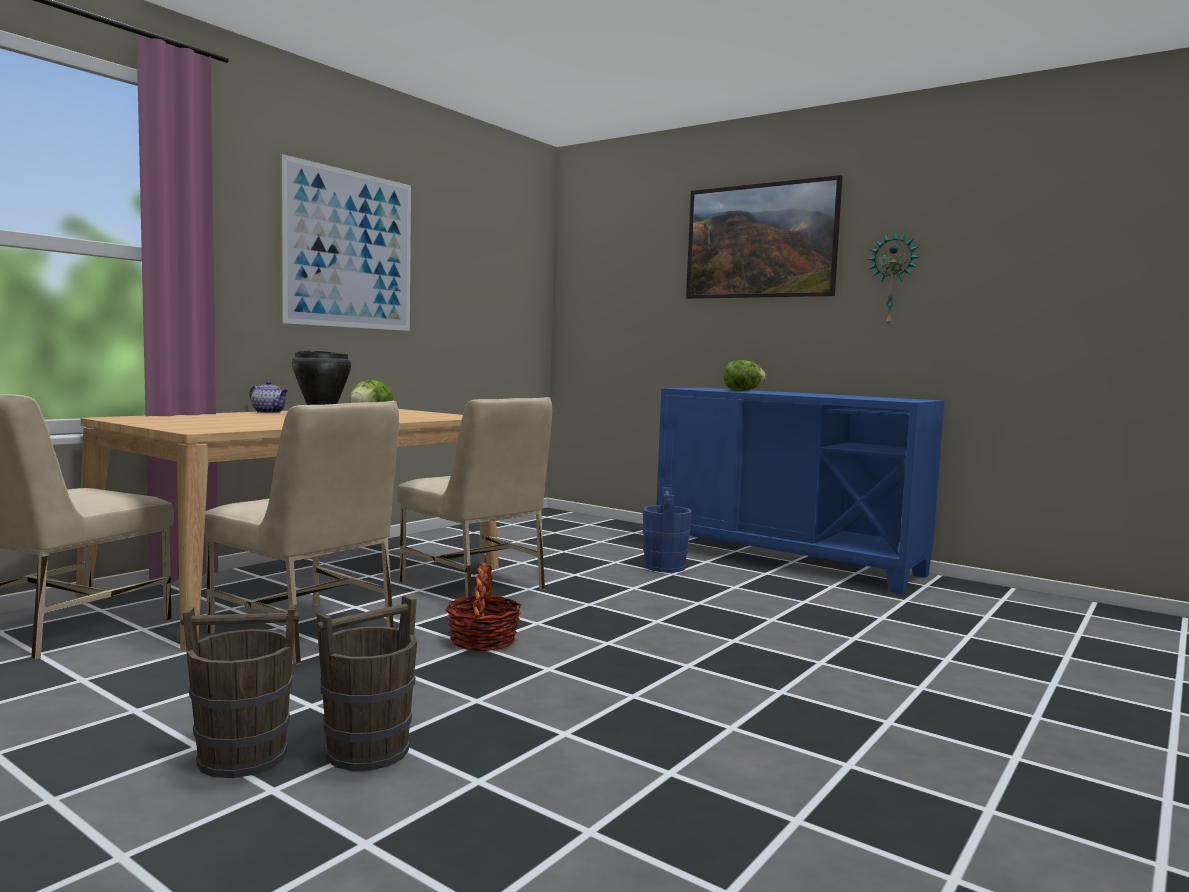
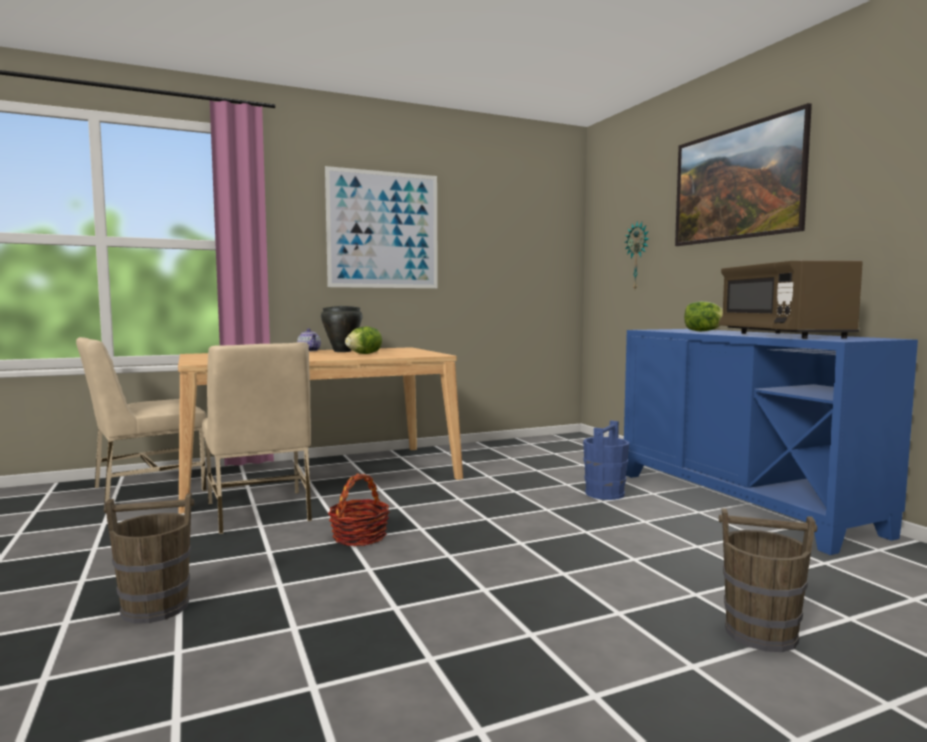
camera: 30 degrees right, 0 degrees up
(243, 757) = (89, 594): brown bucket -> brown bucket (761, 634)
(475, 586) = (423, 491): beige chair -> none
(836, 396) = (782, 335): none -> brown microwave
(892, 279) = (863, 207): wall clock -> wall clock (638, 256)

